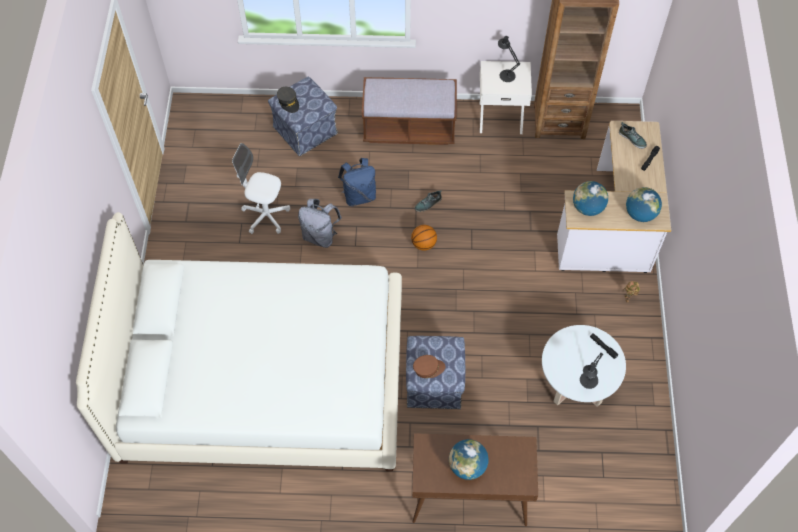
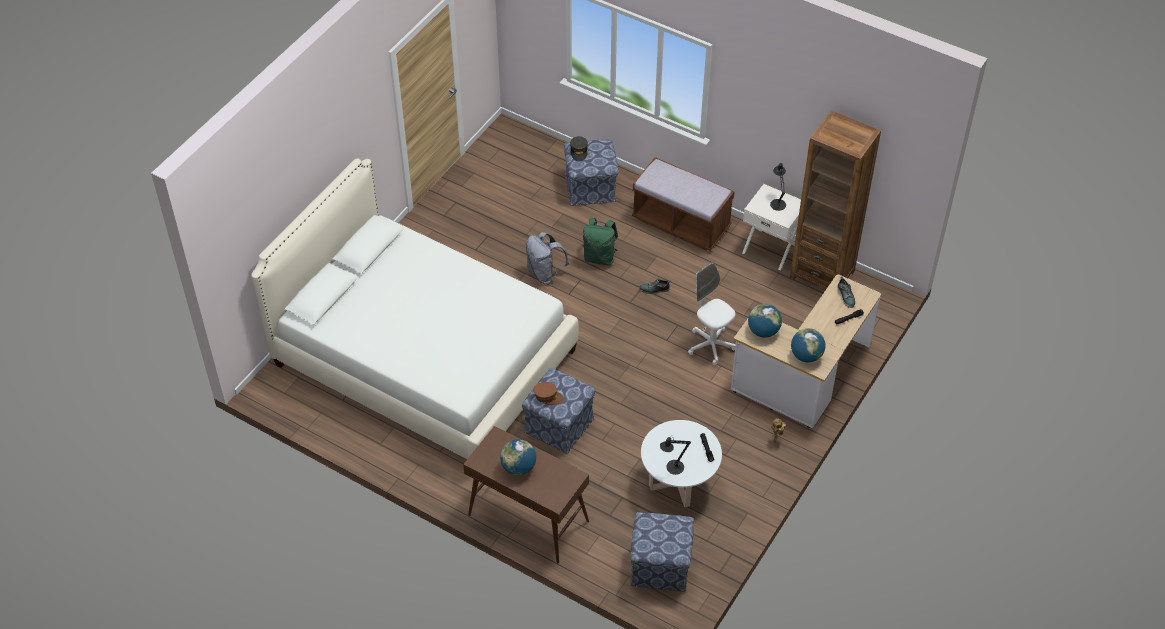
camera: 30 degrees right, 10 degrees down
(265, 216) = (511, 239): white office chair -> white office chair (711, 345)
(359, 195) = (599, 257): blue backpack -> green backpack
(423, 244) = (627, 318): basketball -> none
(616, 476) = (661, 565): none -> ottoman

